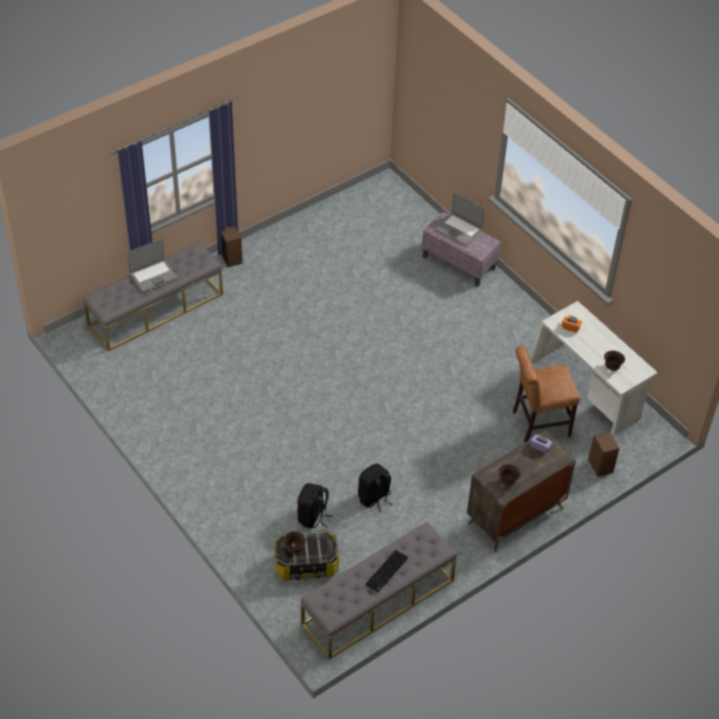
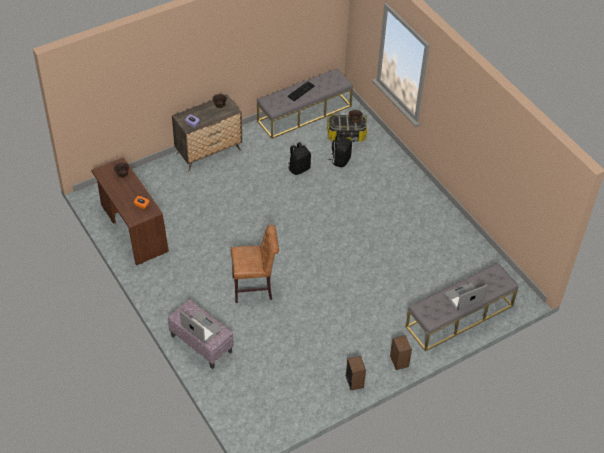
camera: 175 degrees left, 0 degrees up
(537, 424) = (176, 207): brown chair -> brown chair (255, 288)
(585, 390) = (132, 228): white desk -> brown desk
(600, 466) = (141, 177): speaker -> speaker (354, 381)

